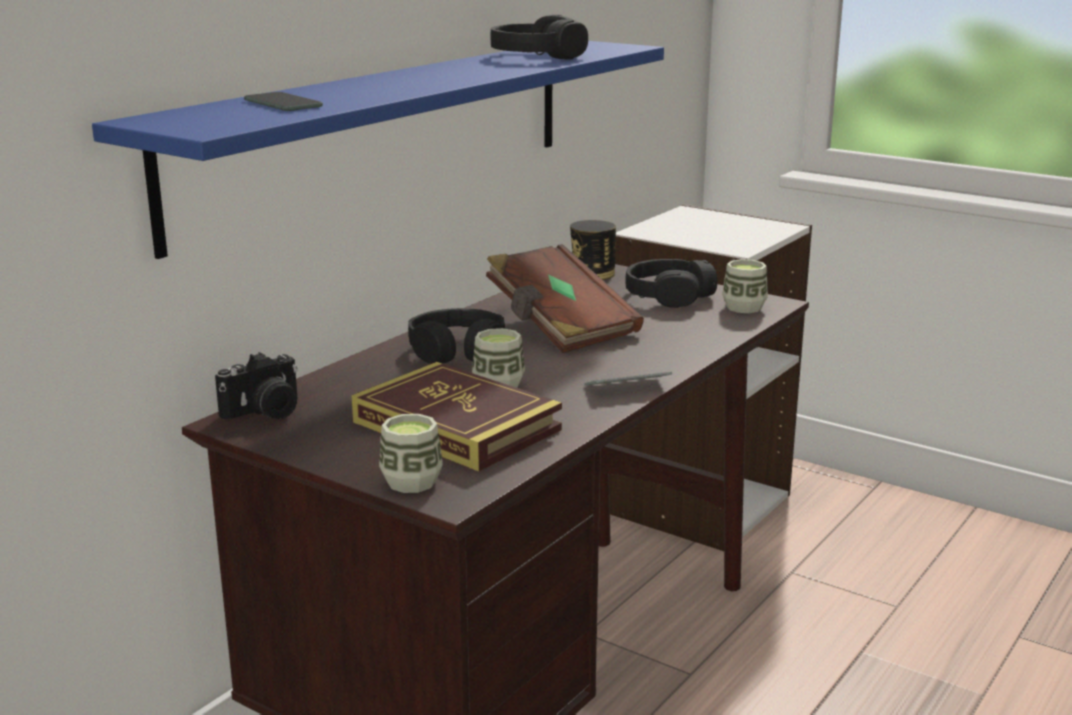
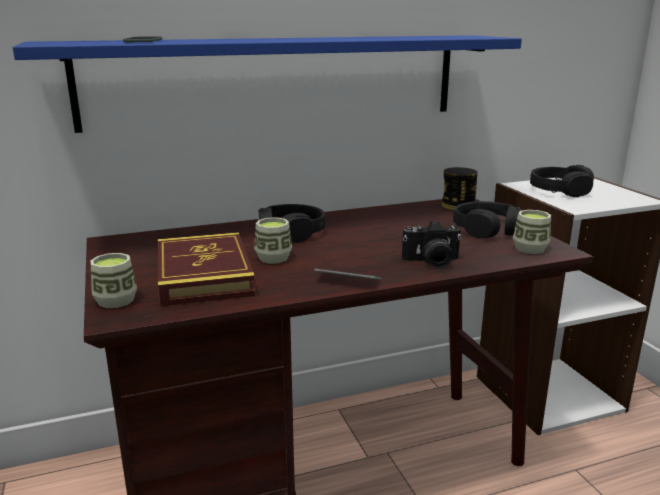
camera: 35 degrees right, 0 degrees up
(265, 412) = (133, 240): camera -> camera (431, 262)
(537, 56) = (404, 37): black headphones -> black headphones (559, 190)
(560, 326) = (378, 232): brown book -> none

